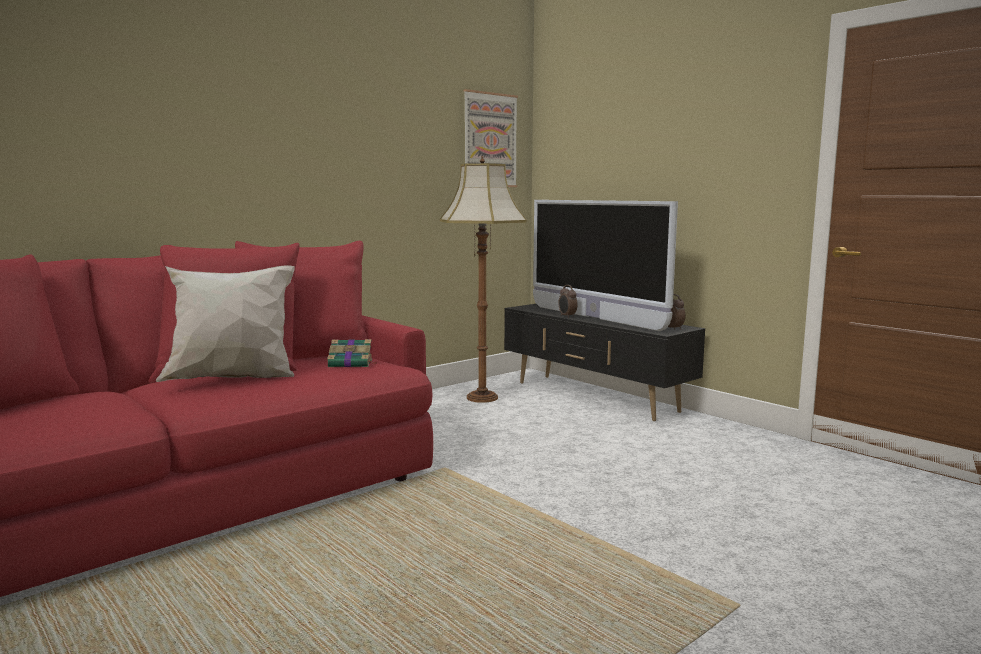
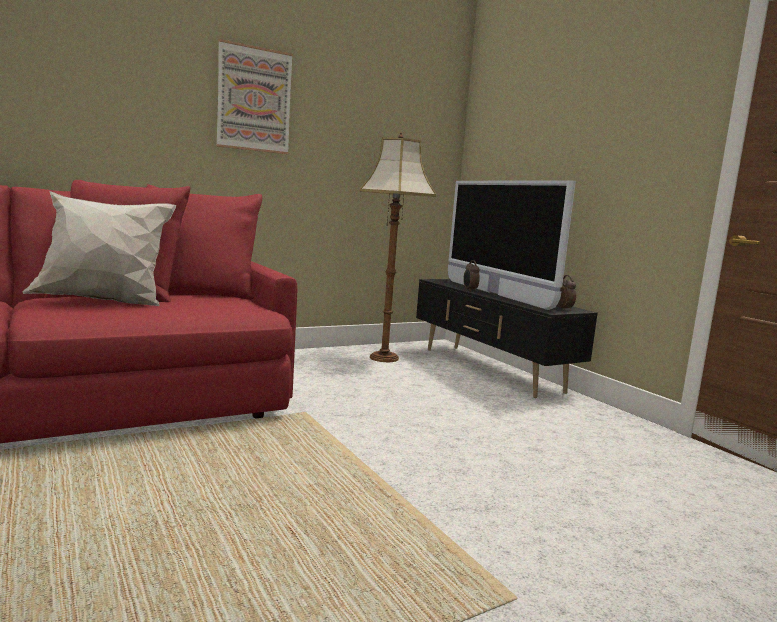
camera: 10 degrees right, 0 degrees up
(351, 363) = (223, 302): book -> none
(490, 140) = (421, 123): picture -> picture (254, 99)

